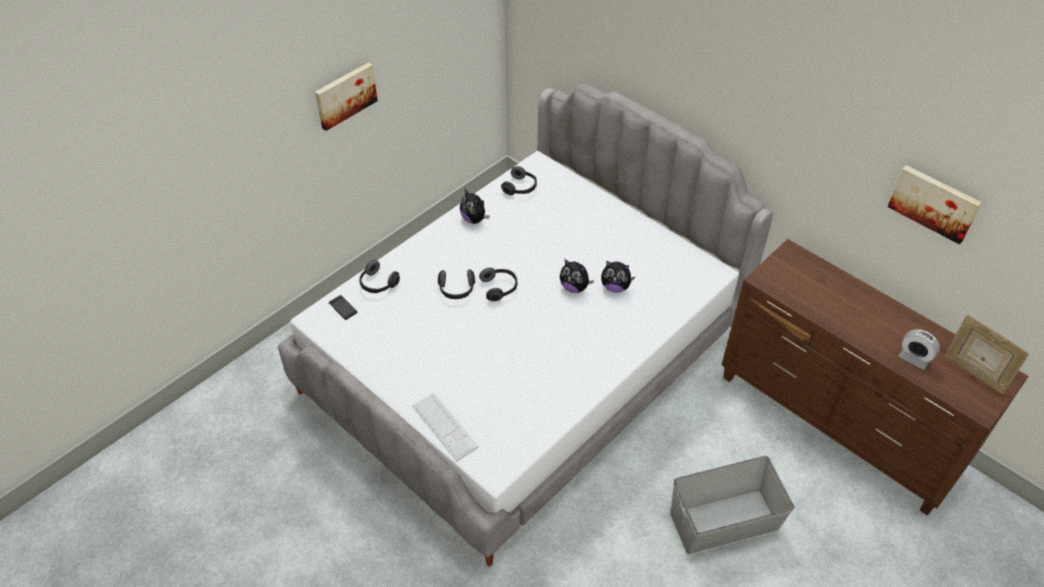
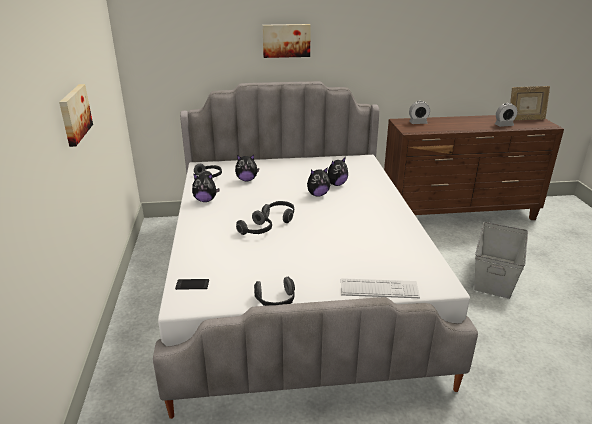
camera: 50 degrees left, 20 degrees down
(378, 284) = (197, 259): headphones -> headphones (276, 301)
(546, 216) = (247, 180): none -> plush toy
(806, 272) = (418, 123): none -> alarm clock
(934, 202) = (466, 41): picture -> picture (286, 40)

